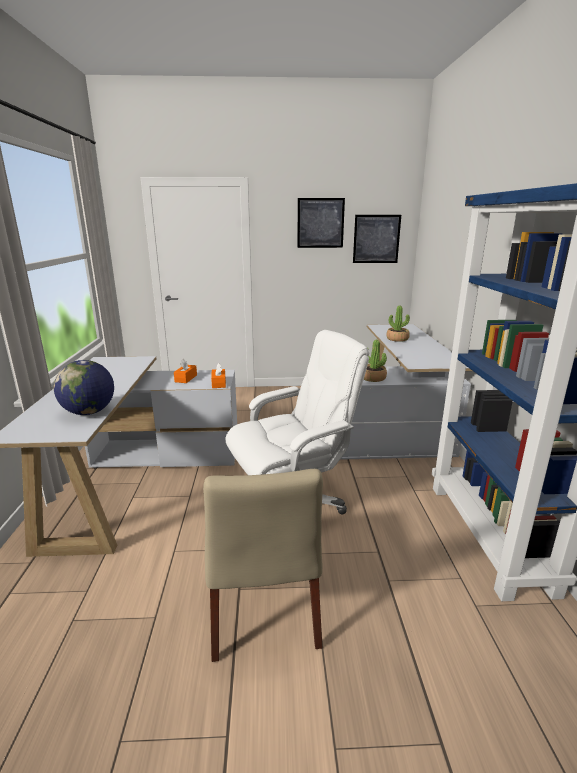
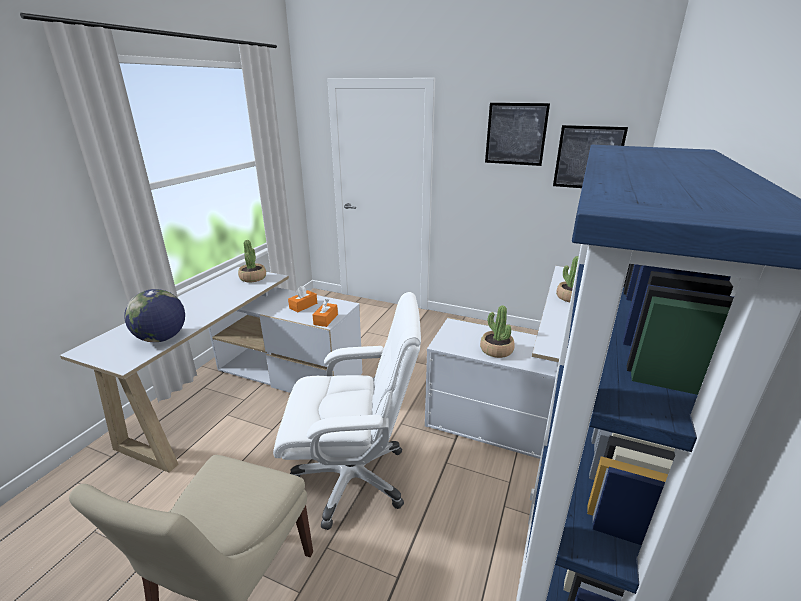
camera: 25 degrees right, 5 degrees up
(122, 362) = (253, 278): none -> potted plant

